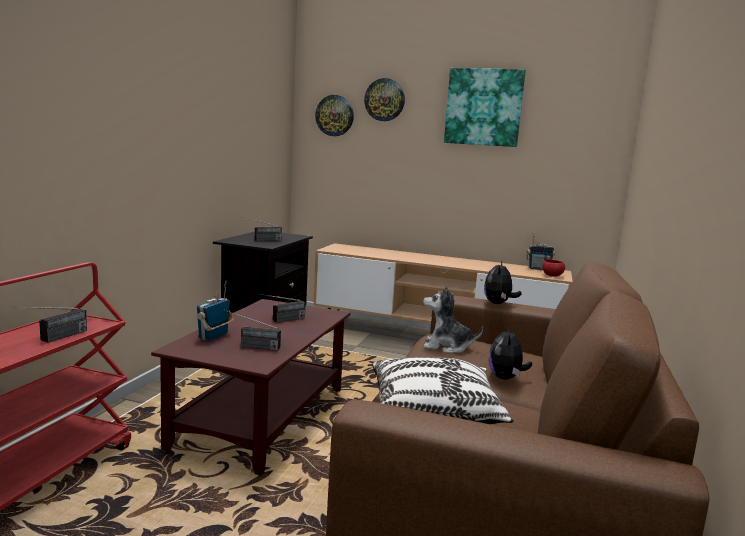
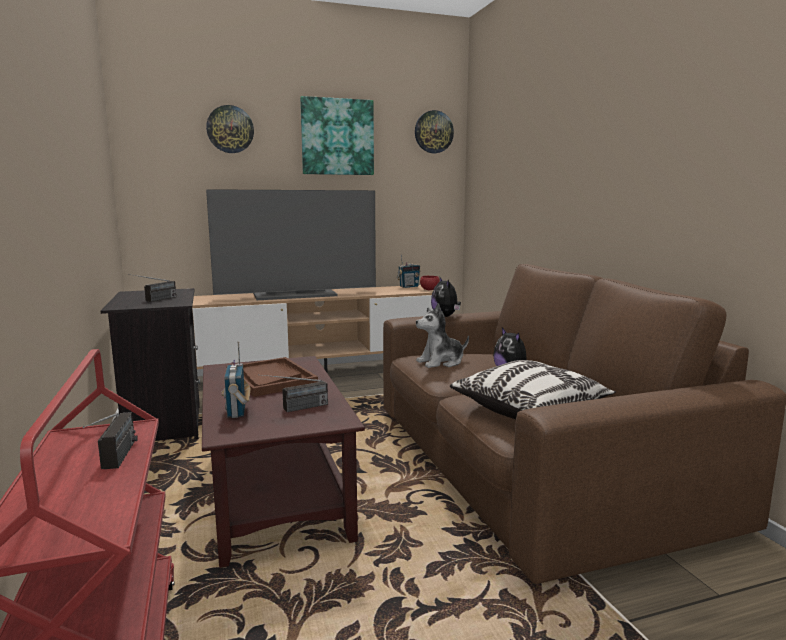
camera: 35 degrees left, 0 degrees up
(281, 320) = (270, 379): radio -> brown tray
(334, 115) = (169, 148): wall clock -> wall clock (433, 132)
(414, 257) = (296, 295): none -> television

